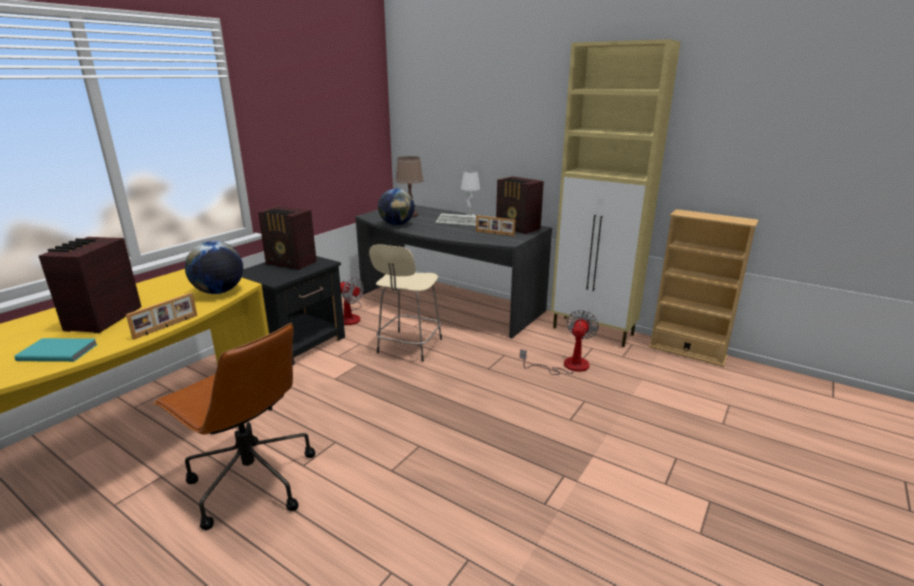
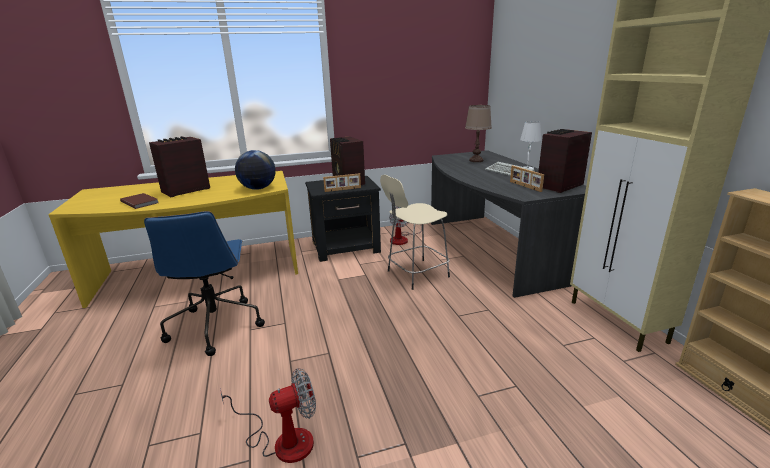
camera: 40 degrees right, 0 degrees up
(58, 352) = (140, 202): turquoise book -> brown book
(167, 327) = (199, 202): picture frame -> picture frame (343, 189)
(250, 481) = (215, 325): brown office chair -> blue office chair
(397, 224) = (451, 166): globe -> none
(518, 228) = (558, 186): radio -> radio turned 60 degrees clockwise
(567, 366) = (540, 344): fan -> fan (282, 440)

